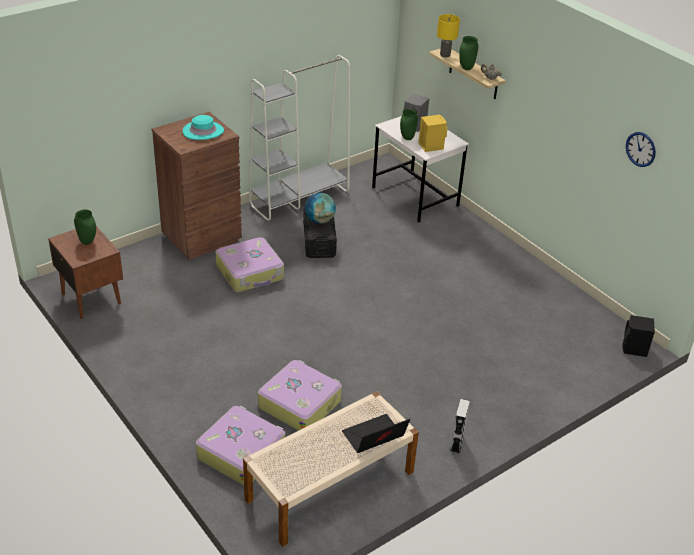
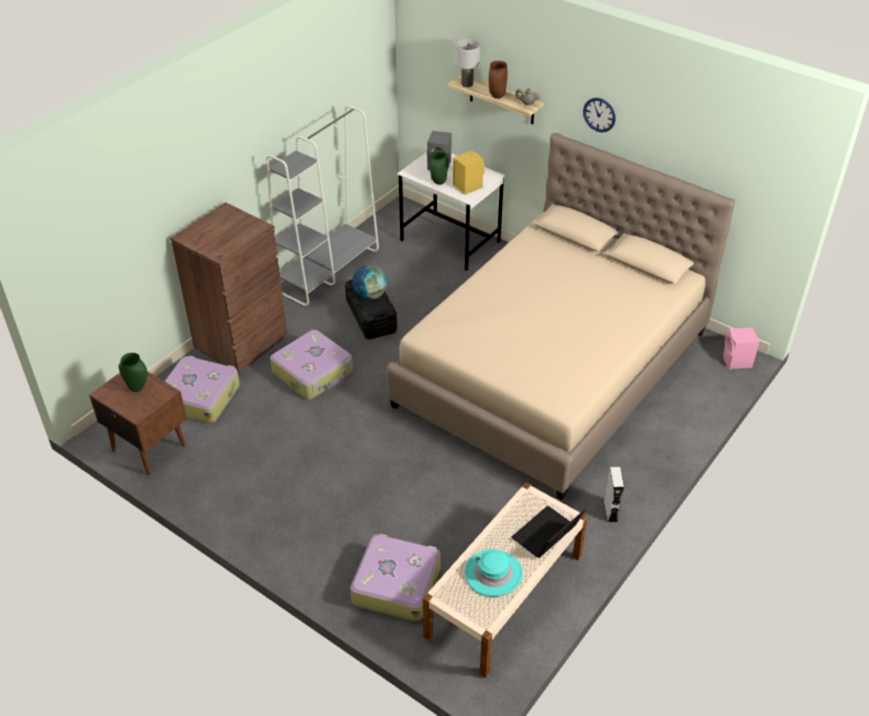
camera: 15 degrees left, 5 degrees up
(203, 131) = (231, 229): turquoise hat -> turquoise hat (493, 573)
(299, 403) = (433, 511): suitcase -> suitcase (200, 397)
(444, 55) = (466, 85): yellow table lamp -> white table lamp
(459, 316) = (553, 368): none -> beige bed
(466, 68) = (496, 96): green vase -> brown vase
(634, 349) = (737, 362): black speaker -> pink speaker
(640, 149) = (719, 158): wall clock -> wall clock (599, 114)

